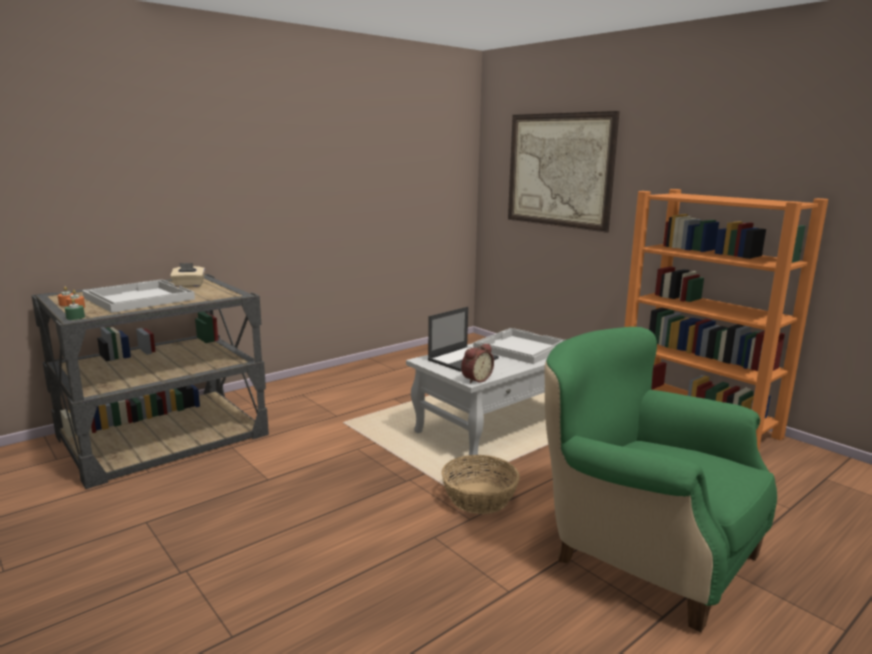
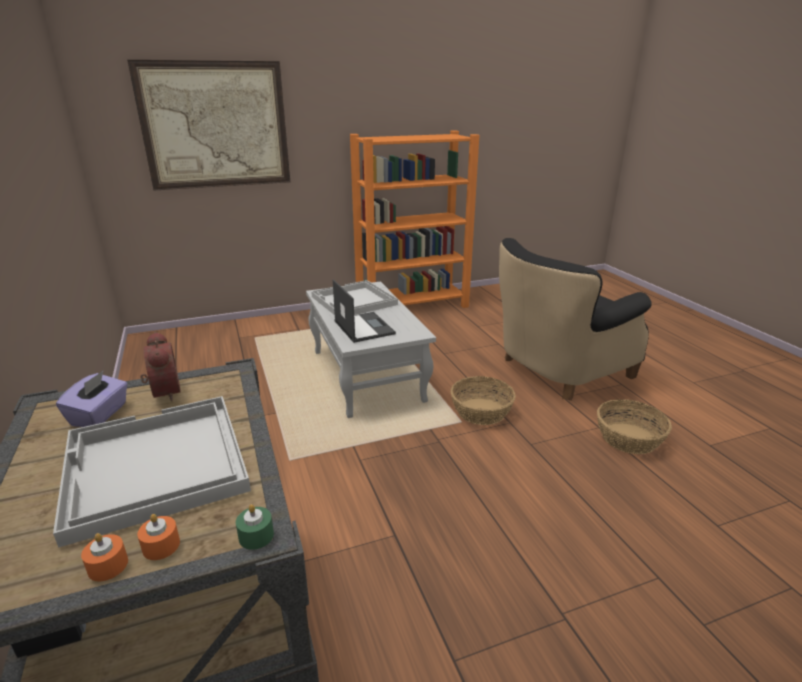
camera: 70 degrees left, 10 degrees up
(189, 285) = (100, 415): beige tissue box -> purple tissue box
(475, 379) = (418, 331): alarm clock -> alarm clock (163, 392)
(497, 620) = (628, 438): none -> basket
(642, 550) = (560, 370): green armchair -> black armchair

